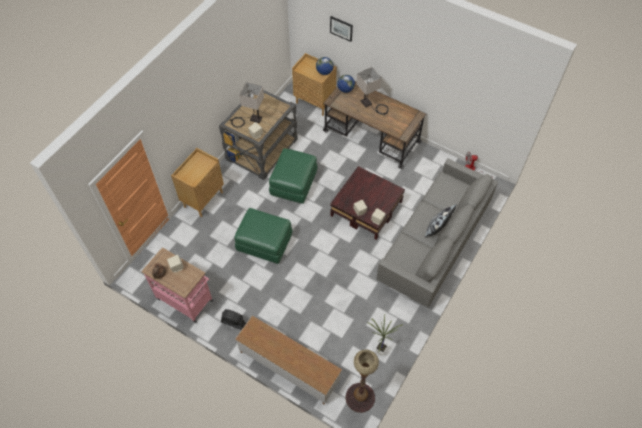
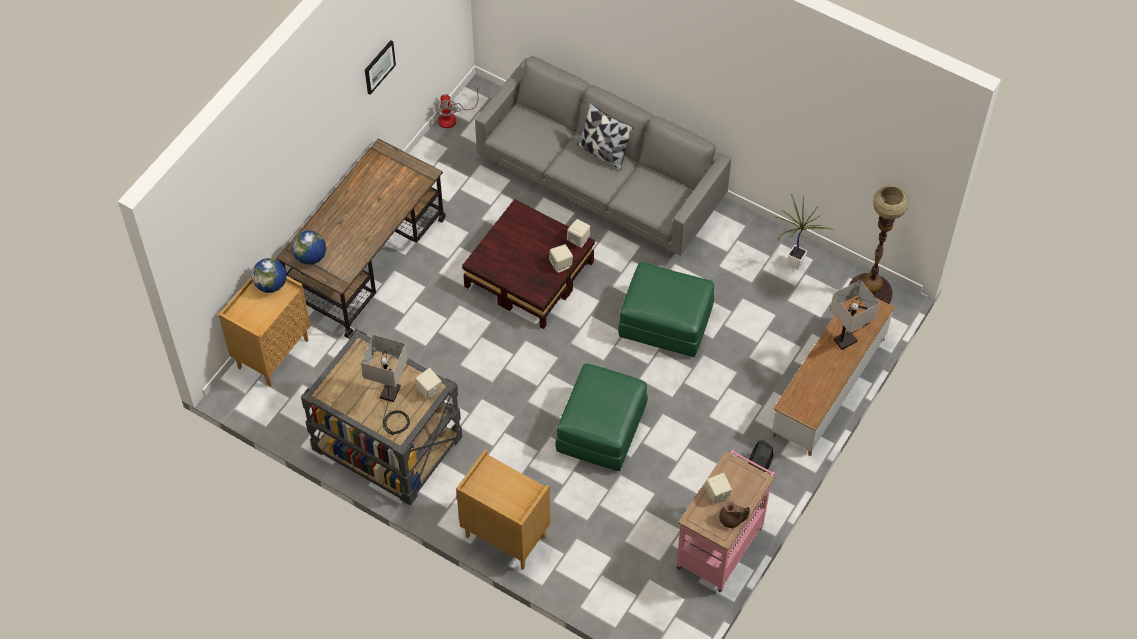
camera: 90 degrees left, 0 degrees up
(293, 183) = (471, 387): green ottoman -> green ottoman (664, 323)
(341, 28) = (250, 199): picture -> picture (379, 66)
(372, 106) = (355, 216): table lamp -> table lamp (852, 330)

